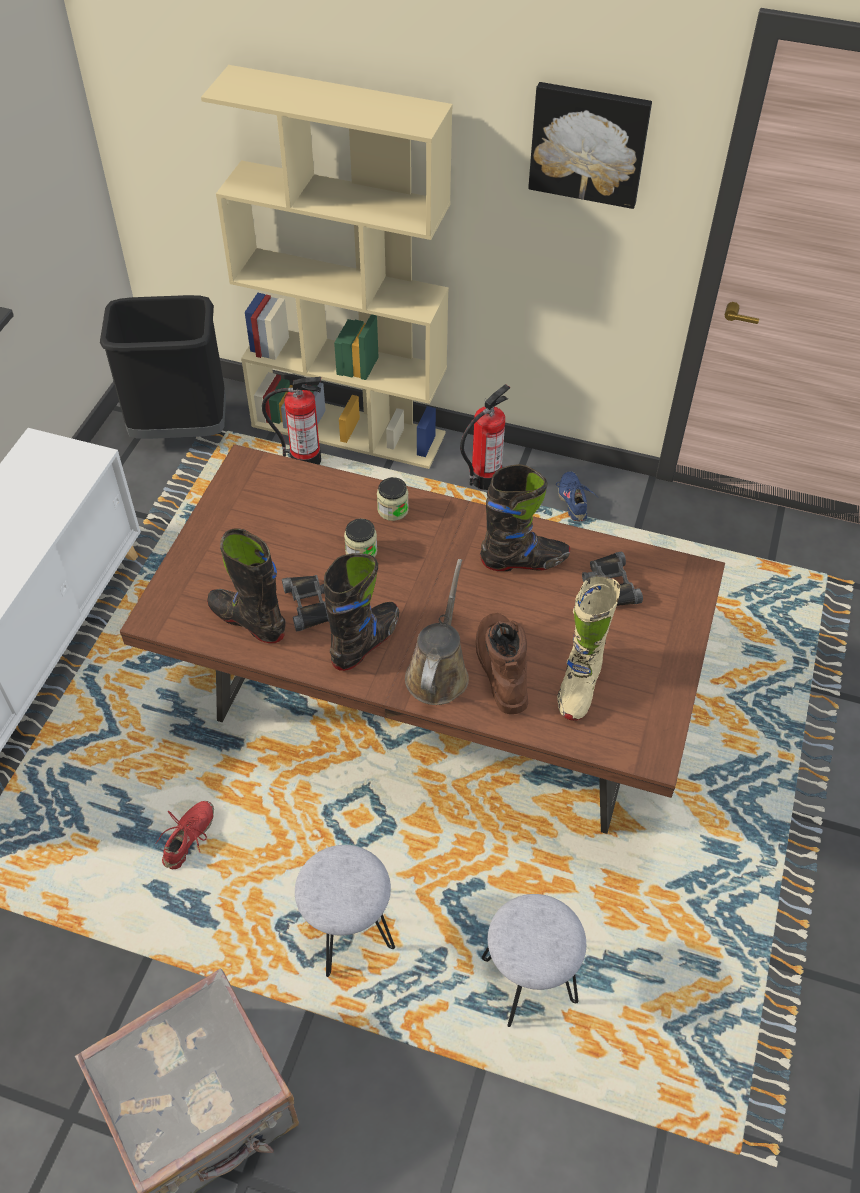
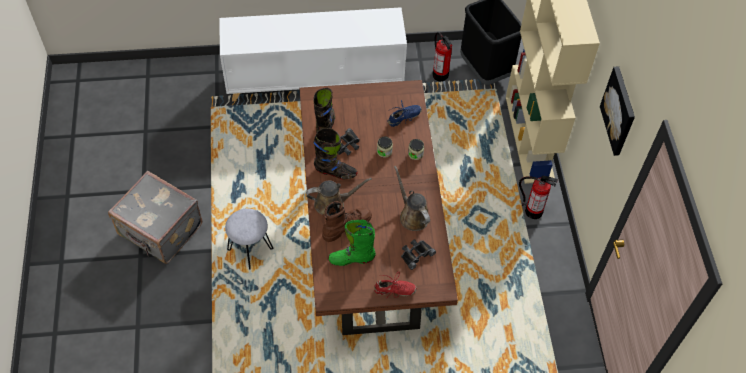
camera: 65 degrees right, 5 degrees up
(189, 838) = (267, 176): red shoe -> red shoe (394, 290)
(305, 460) = (497, 128): fire extinguisher -> fire extinguisher (440, 74)
(524, 561) = (412, 215): black boot -> brown watering can
(528, 981) = (256, 325): grey stool -> none
(573, 500) = (543, 257): blue shoe -> blue shoe (404, 118)
(579, 685) = (351, 259): beige boot -> green boot

